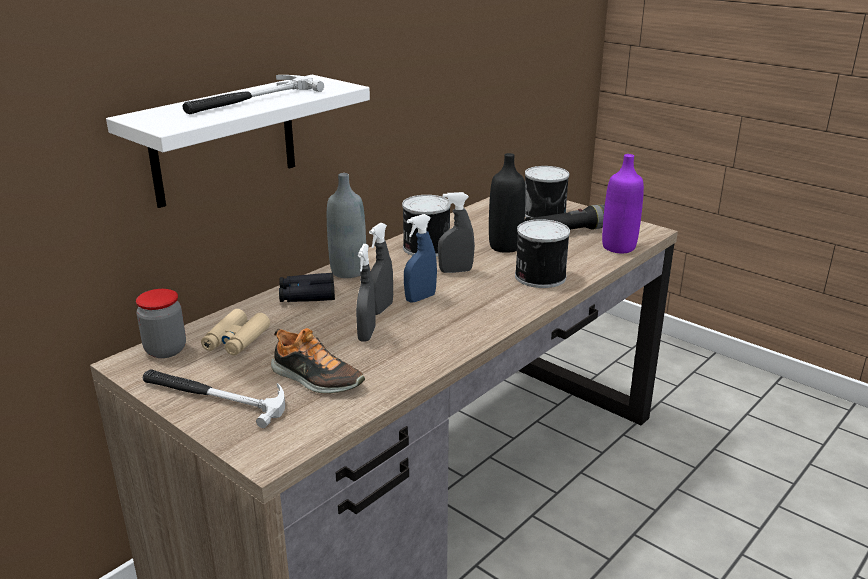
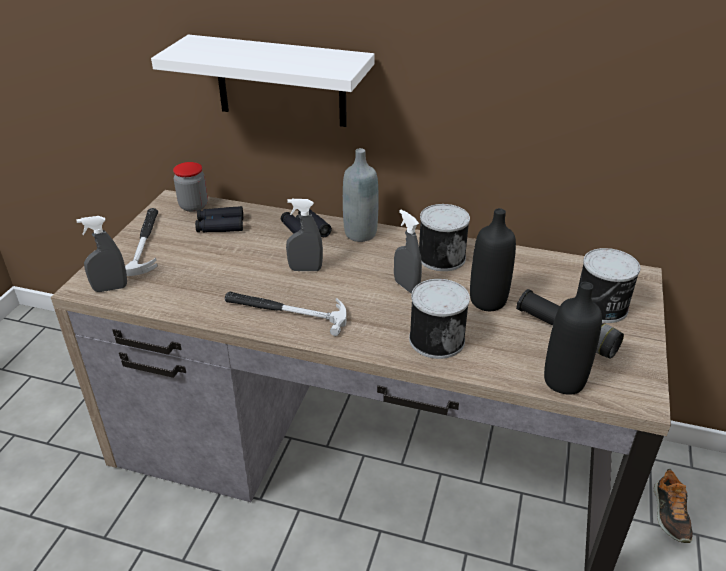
camera: 65 degrees right, 10 degrees up
(236, 340) = (220, 225): beige binoculars -> black binoculars
(251, 100) = (264, 56): hammer -> hammer (286, 311)
(315, 379) = (183, 274): shoe -> shoe (670, 514)
(366, 334) = (259, 275): grey spray bottle -> grey spray bottle (110, 288)
(420, 298) = (338, 282): blue spray bottle -> none
(618, 247) = (564, 381): purple bottle -> black bottle

